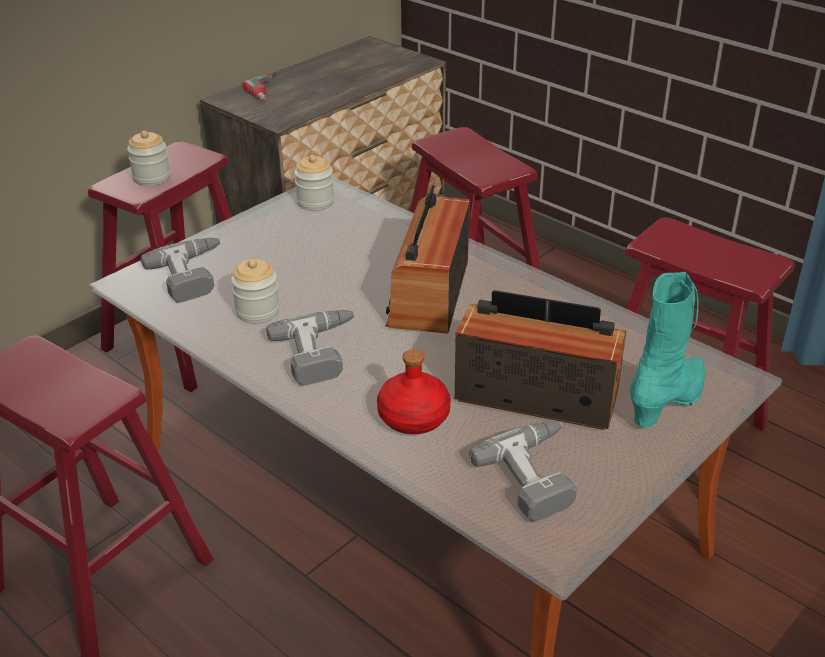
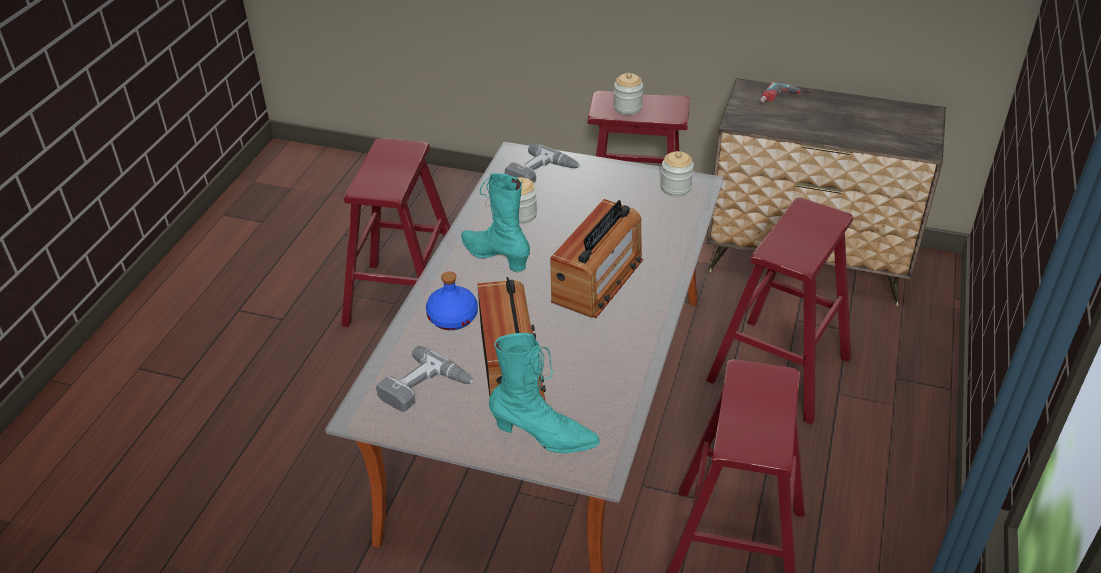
camera: 65 degrees right, 5 degrees up
(322, 352) = (495, 256): power drill -> turquoise boot
(414, 416) = (453, 317): red bottle -> blue bottle
(429, 293) = (598, 280): radio -> radio turned 135 degrees clockwise

